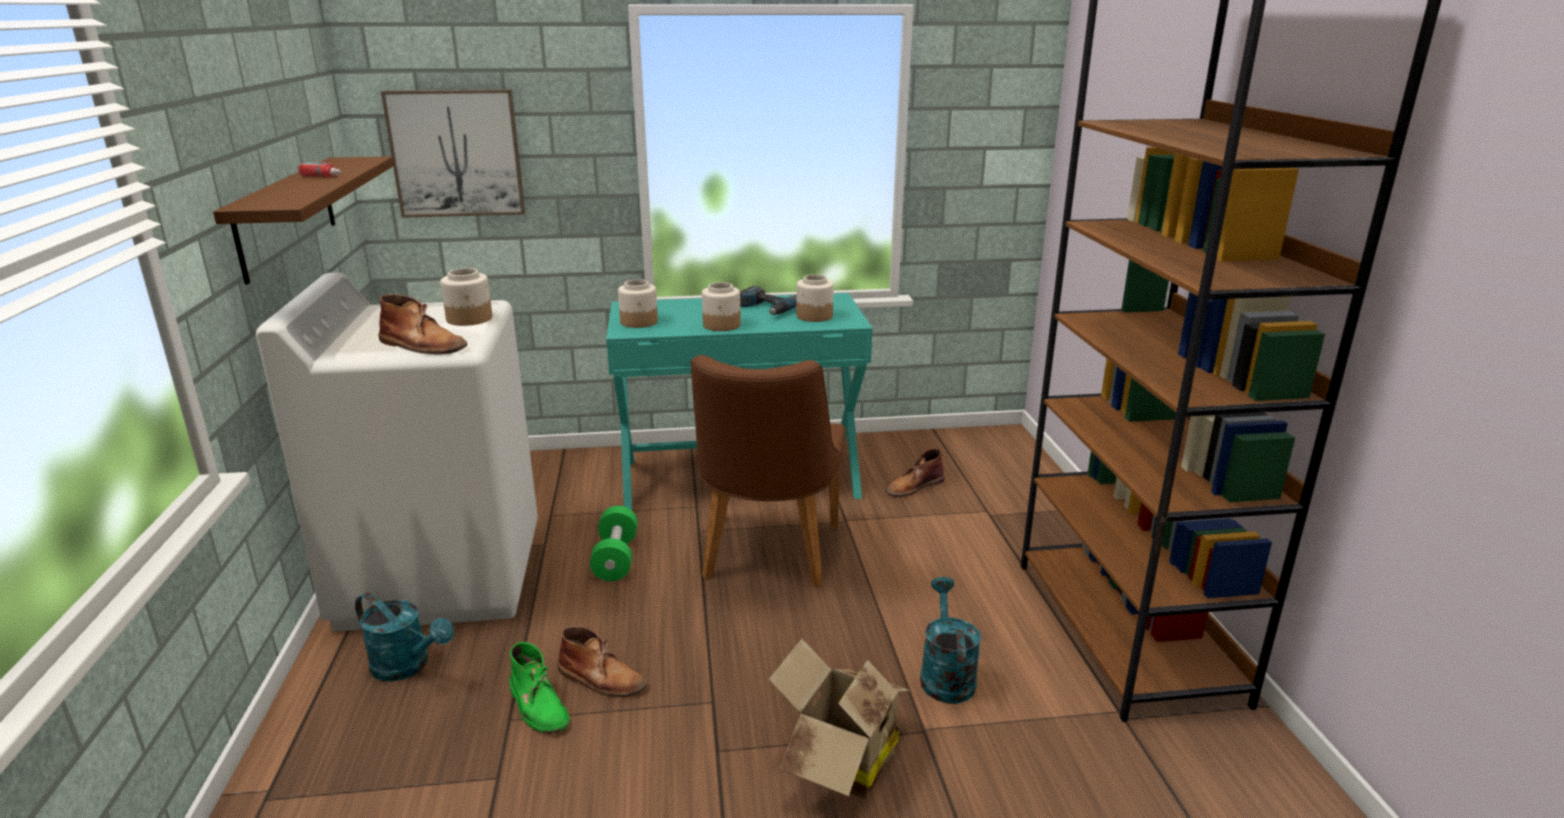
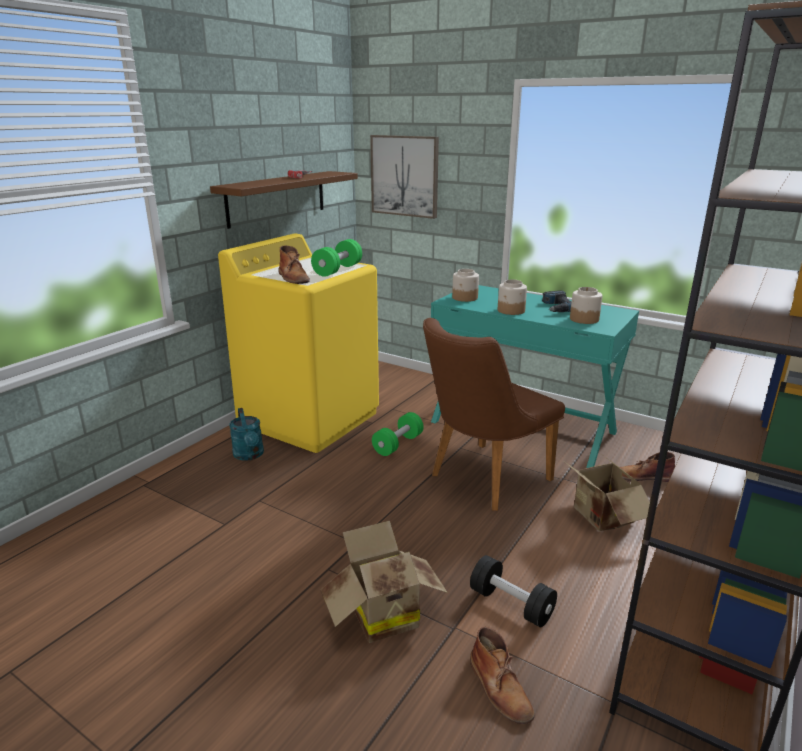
camera: 40 degrees right, 0 degrees up
(441, 574) = (310, 418): white washing machine -> yellow washing machine
(470, 319) = (337, 270): jar -> green dumbbell
(538, 705) = (277, 500): green boot -> none
(602, 679) = (319, 502): brown boot -> brown boot (500, 688)
(924, 546) = (600, 518): none -> cardboard box
(945, 675) = (511, 604): turquoise watering can -> black dumbbell

